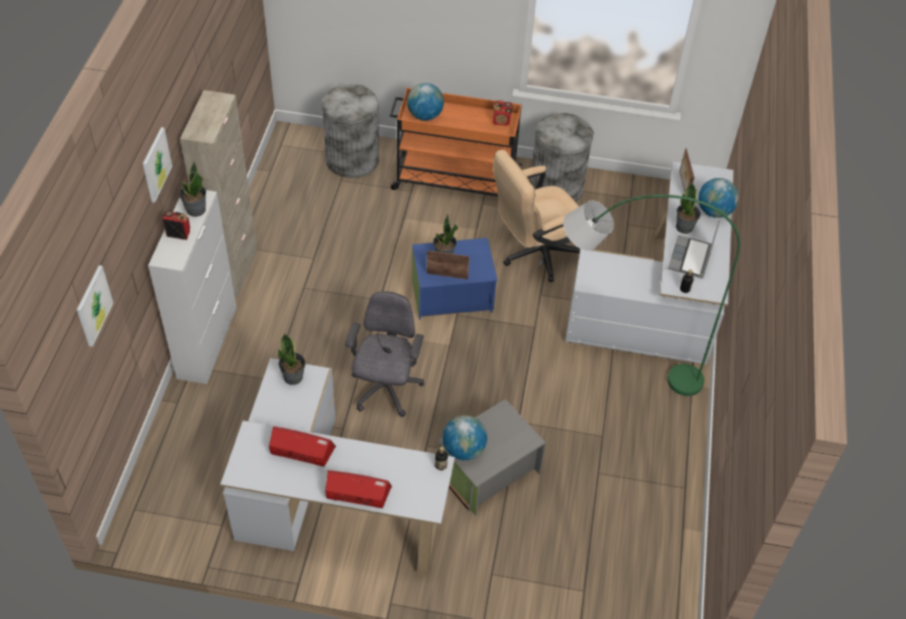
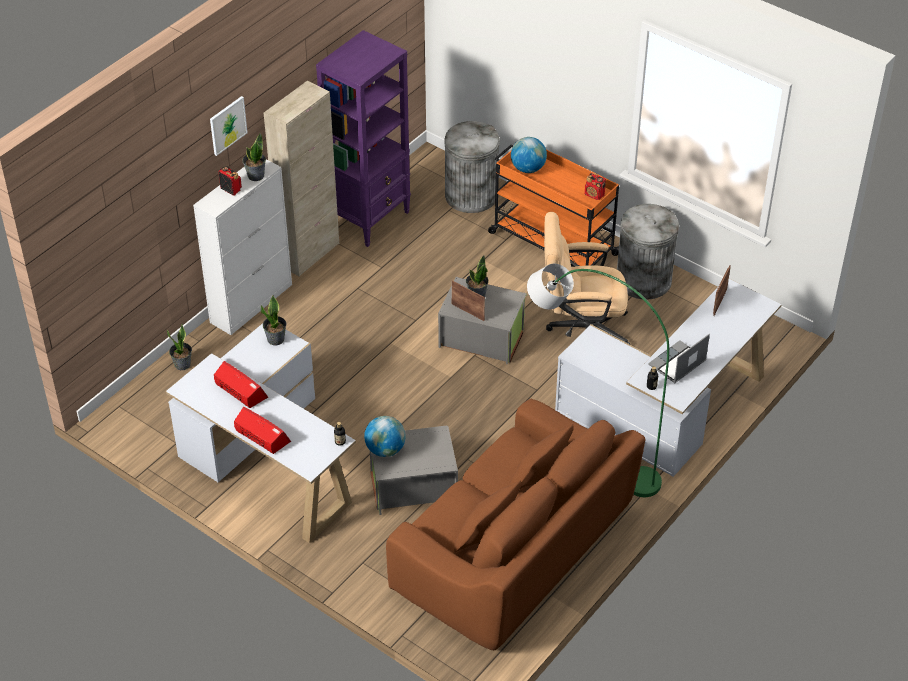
camera: 30 degrees right, 5 degrees down
(93, 305) = (120, 213): picture -> none
(271, 213) = (369, 218): none -> purple bookcase
(385, 389) = (371, 392): grey office chair -> none
(452, 295) = (481, 338): blue storage box -> grey storage box
(622, 499) = (513, 552): none -> brown sofa
(684, 227) = (692, 336): potted plant -> potted plant (182, 364)
(714, 211) = (732, 333): globe -> none

